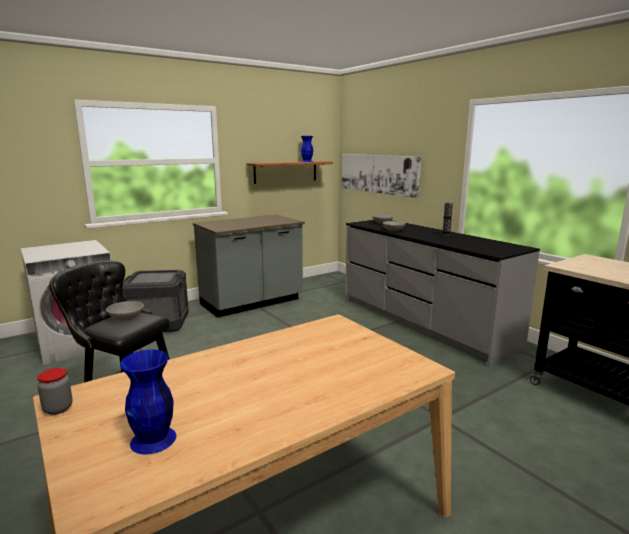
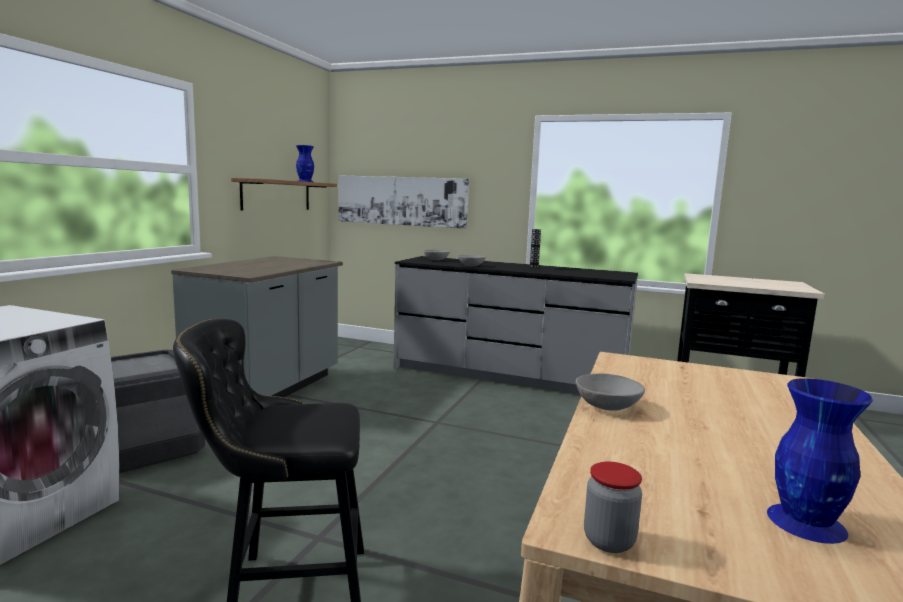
camera: 35 degrees left, 5 degrees down
(126, 318) = (296, 415): grey bowl -> grey bowl (607, 406)

